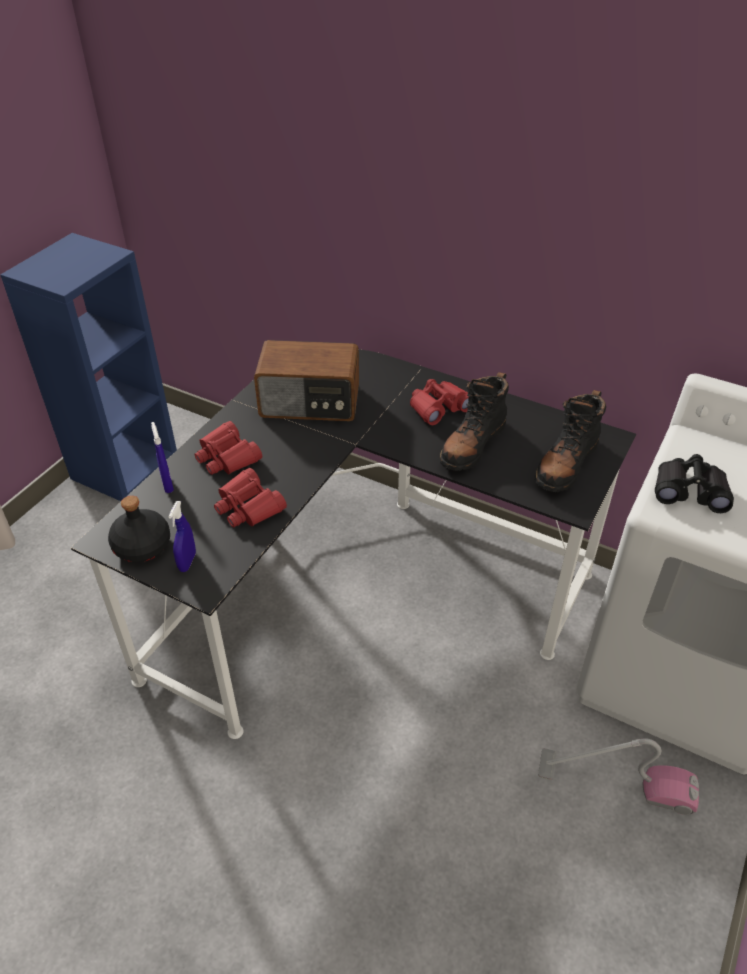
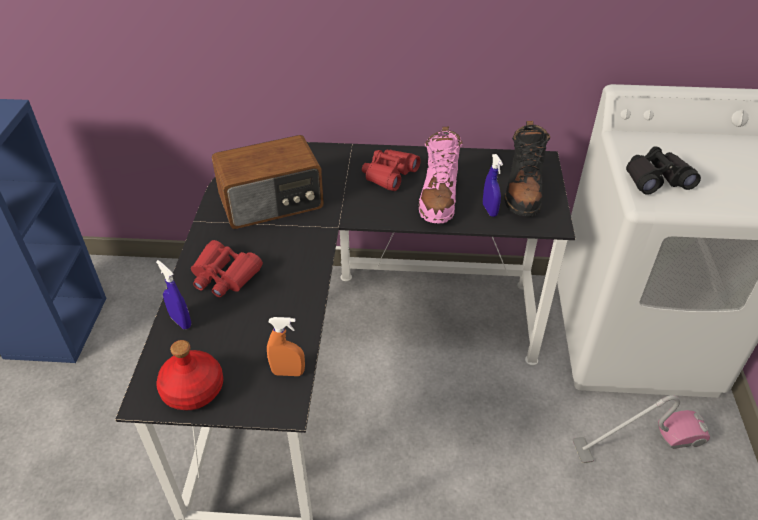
camera: 25 degrees left, 0 degrees up
(141, 546) = (192, 390): black bottle -> red bottle
(187, 562) = (250, 389): blue spray bottle -> blue spray bottle (489, 210)
(226, 560) = (288, 372): none -> orange spray bottle
(248, 507) = (276, 315): red binoculars -> none
(472, 445) = (438, 197): black boot -> pink boot

